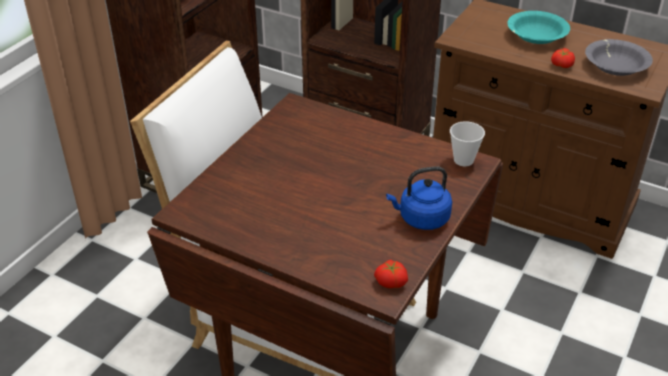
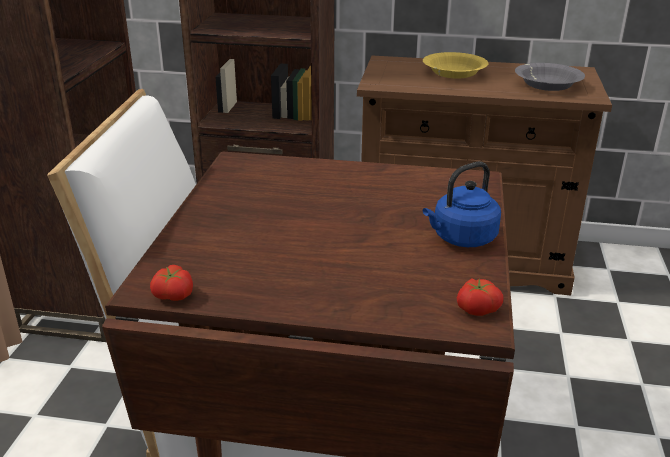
camera: 20 degrees left, 10 degrees down
(463, 160) = (463, 179): cup -> none
(536, 35) = (454, 73): turquoise bowl -> yellow bowl
(561, 65) = (497, 91): tomato -> tomato (172, 296)

